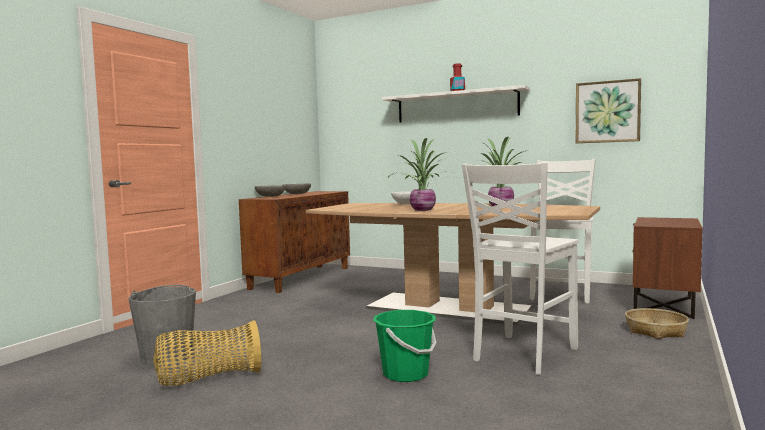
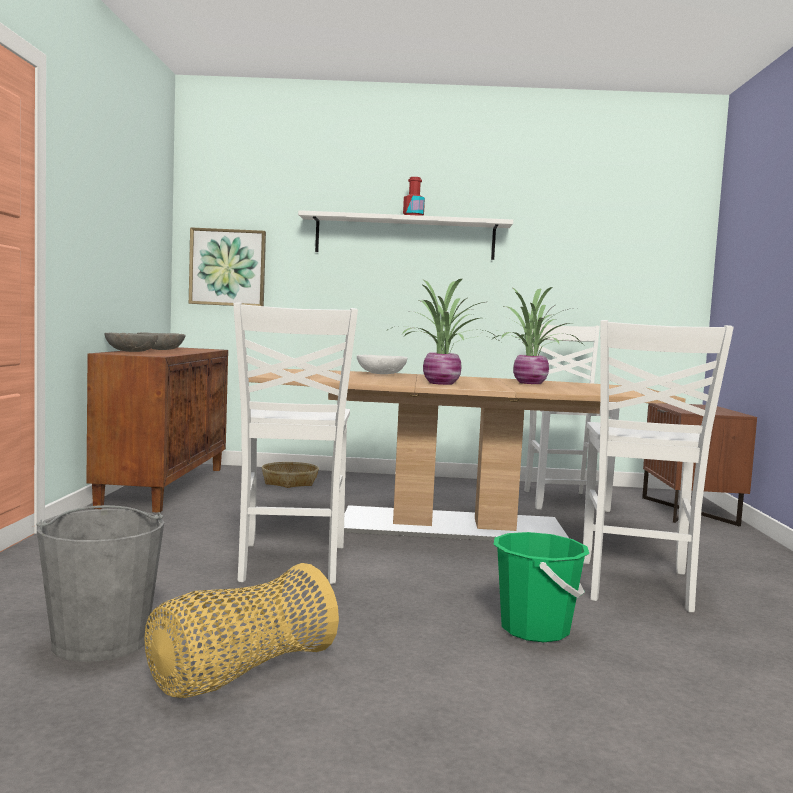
camera: 25 degrees left, 0 degrees up
(311, 325) = (290, 564): none -> white chair
(607, 112) = (605, 267): picture -> picture (227, 267)
(655, 331) = (726, 543): basket -> basket (289, 482)

